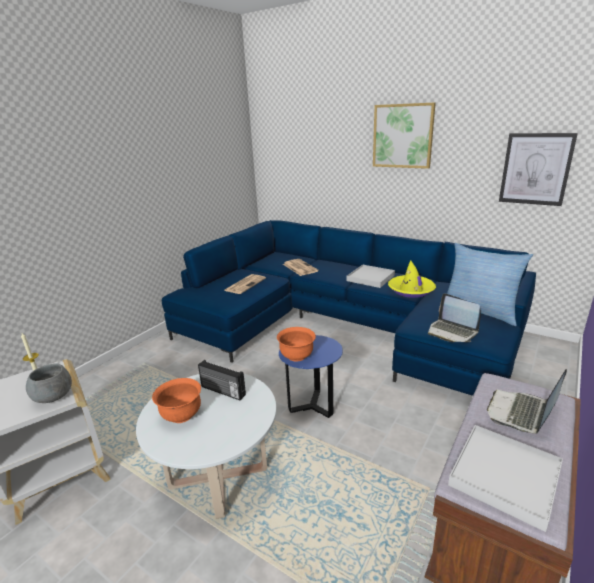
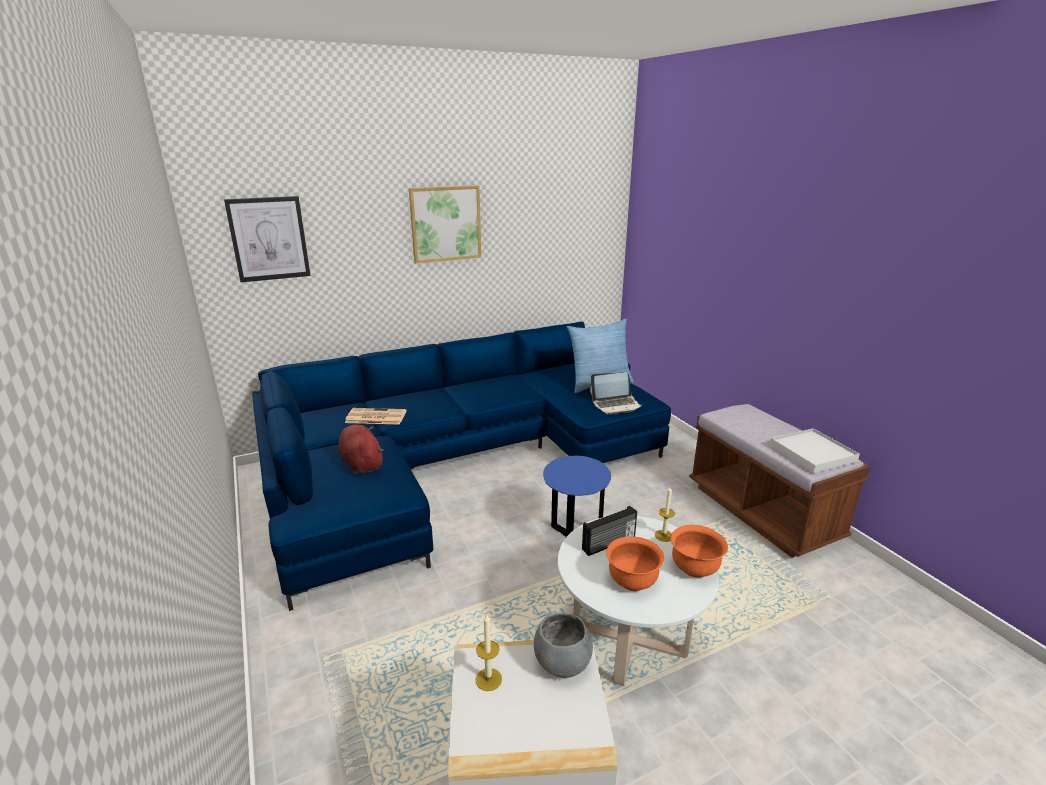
camera: 60 degrees left, 0 degrees up
(245, 284) = (361, 463): newspaper -> red plush toy
(253, 414) = (664, 535): none -> candle
(297, 356) = (581, 484): orange bowl -> orange bowl (694, 569)
(370, 278) = (470, 394): white tray -> none
(411, 290) = (525, 389): yellow hat -> none
(521, 413) = (757, 423): laptop -> none
(535, 169) = (570, 245): picture -> picture (269, 239)

